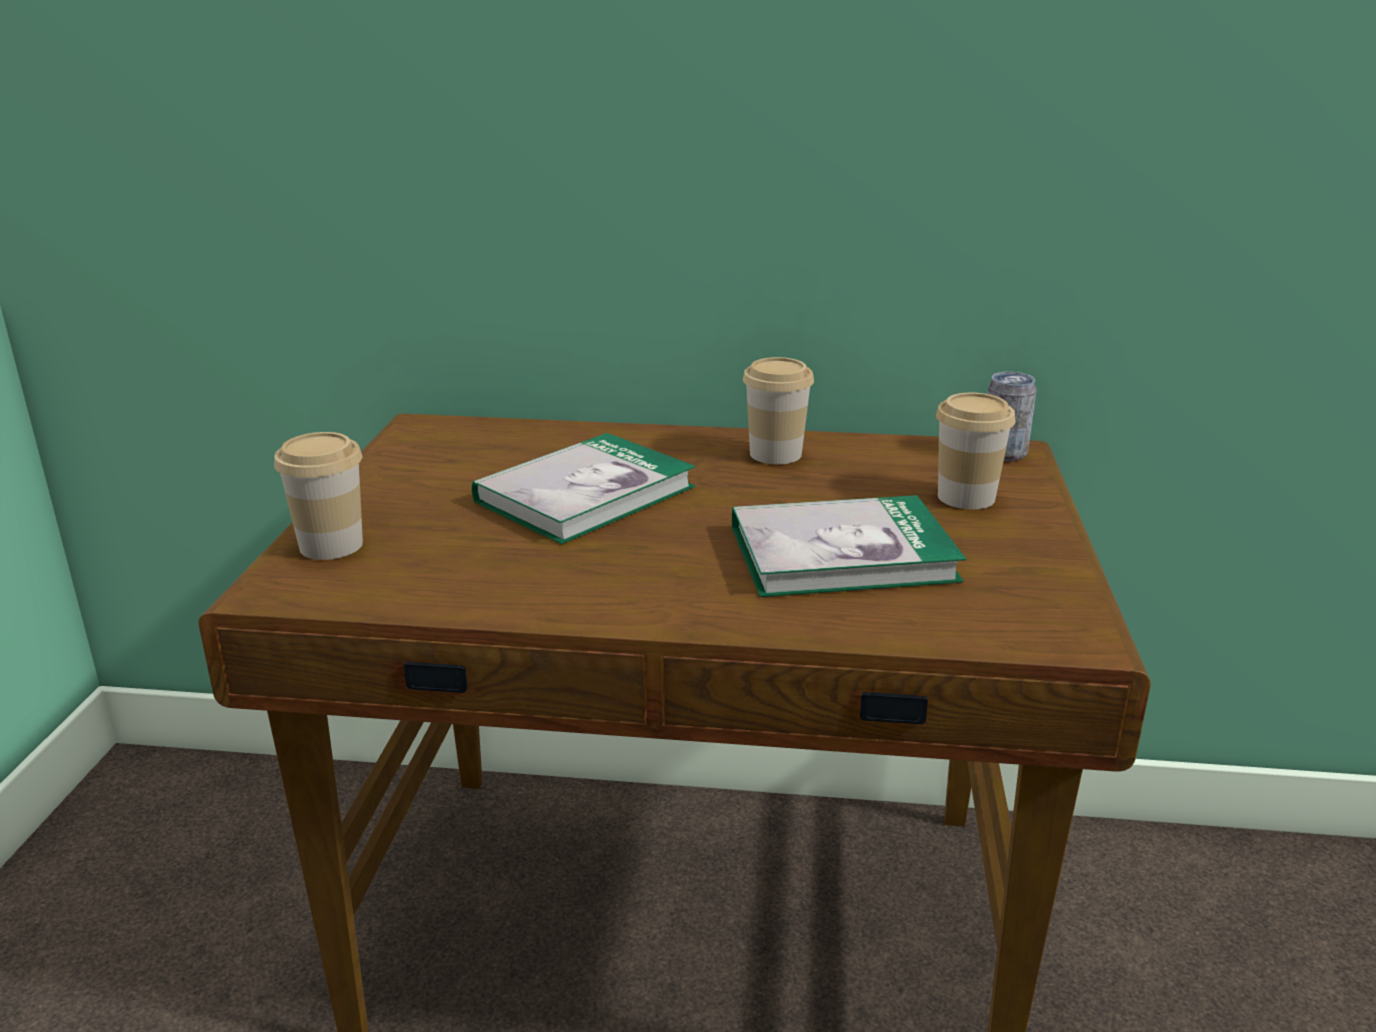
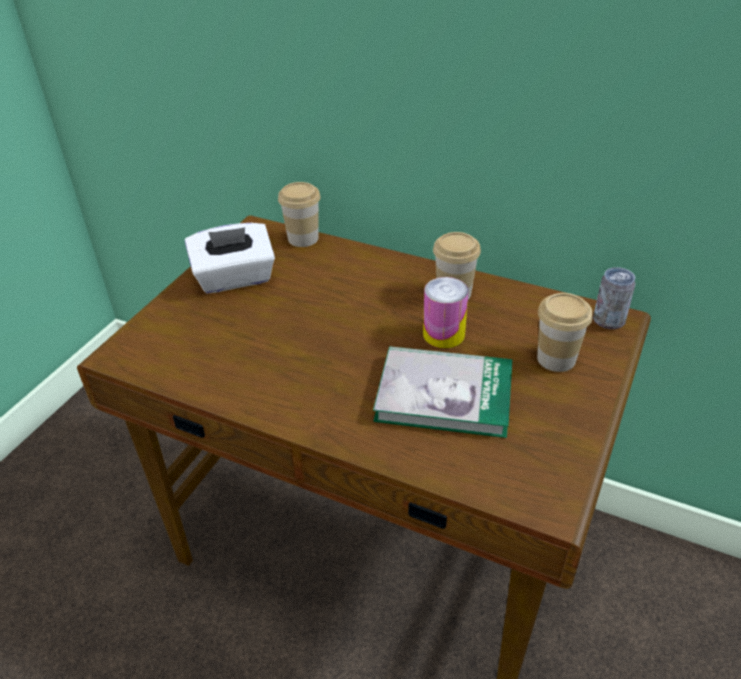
camera: 20 degrees right, 15 degrees up
(331, 545) = (161, 325): cup -> cup (303, 238)
(424, 480) = (235, 278): none -> white tissue box
(585, 494) = (319, 308): book -> none
(793, 495) = (443, 334): none -> can

